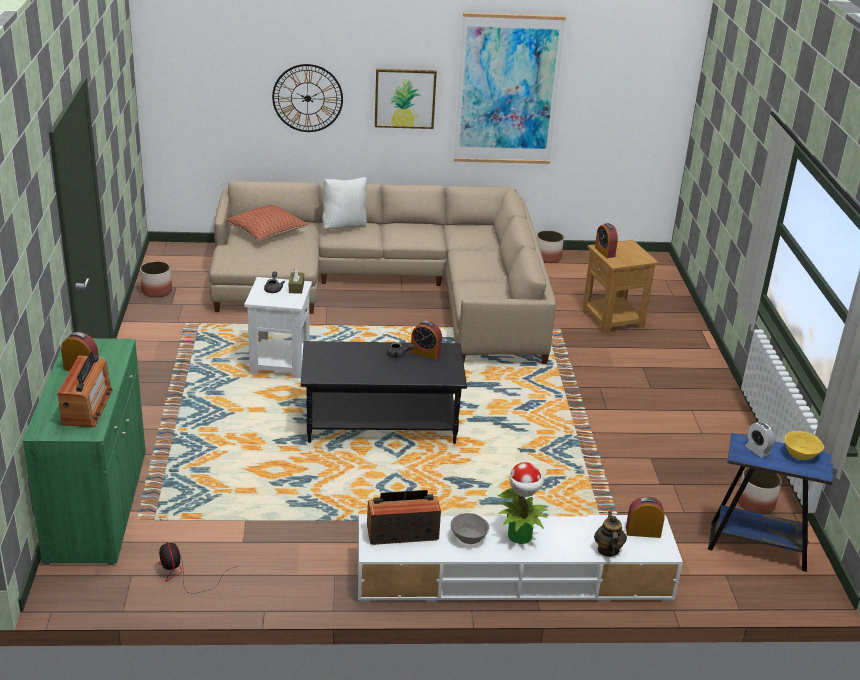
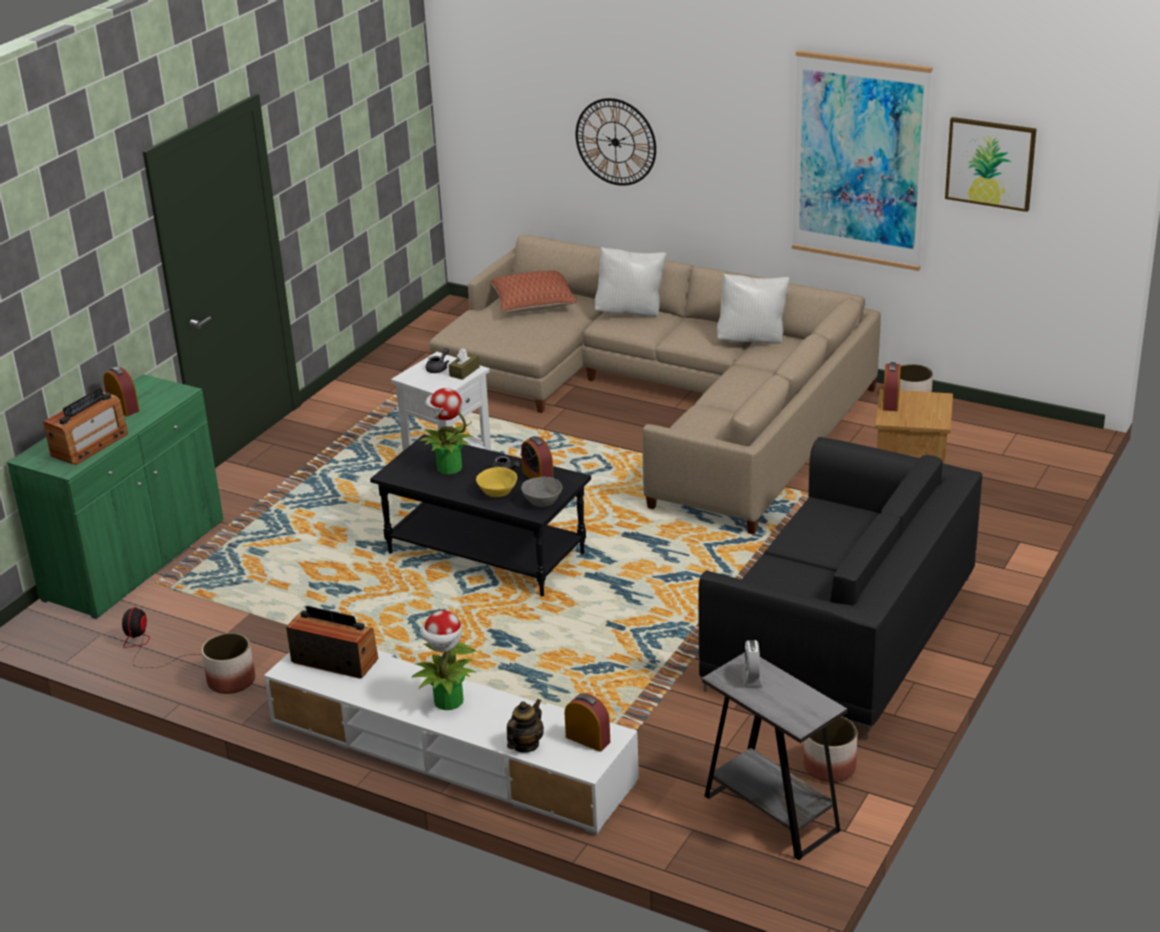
camera: 35 degrees right, 0 degrees up
(156, 291) = (401, 353): planter -> planter (231, 681)
(352, 361) = (448, 467): none -> potted plant
(405, 98) = (730, 156): picture -> picture (990, 163)
(447, 231) = (752, 340): none -> white pillow
(469, 538) = (394, 686): grey bowl -> grey bowl (543, 502)
(669, 415) = (842, 634): none -> black sofa
(757, 546) = (771, 813): blue side table -> grey side table
(800, 455) = (800, 698): yellow bowl -> yellow bowl (497, 493)

